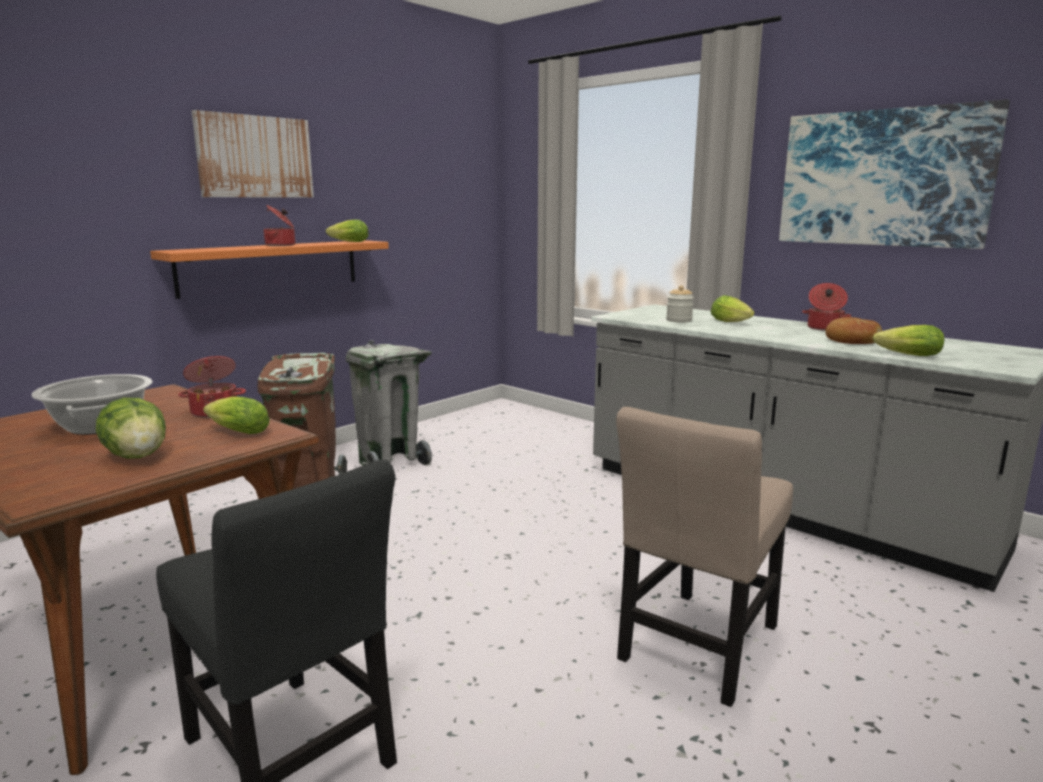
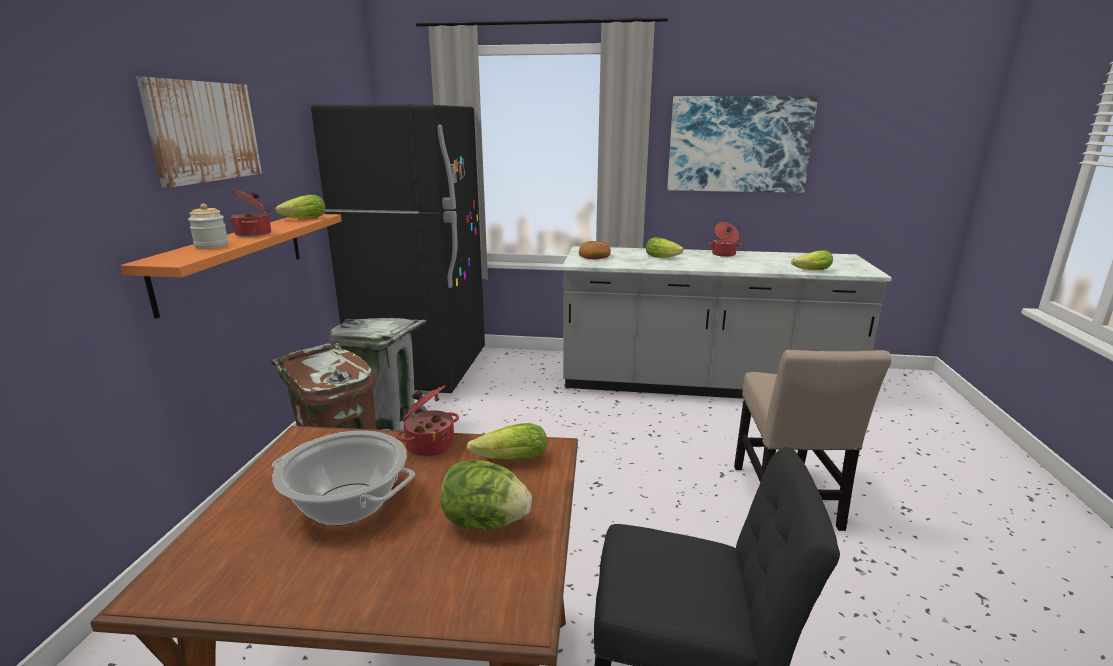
camera: 35 degrees left, 5 degrees up
(488, 423) = (423, 370): none -> black fridge
(679, 320) = (629, 261): jar -> jar (212, 246)
(851, 341) = (761, 263): bread -> bread (594, 256)

